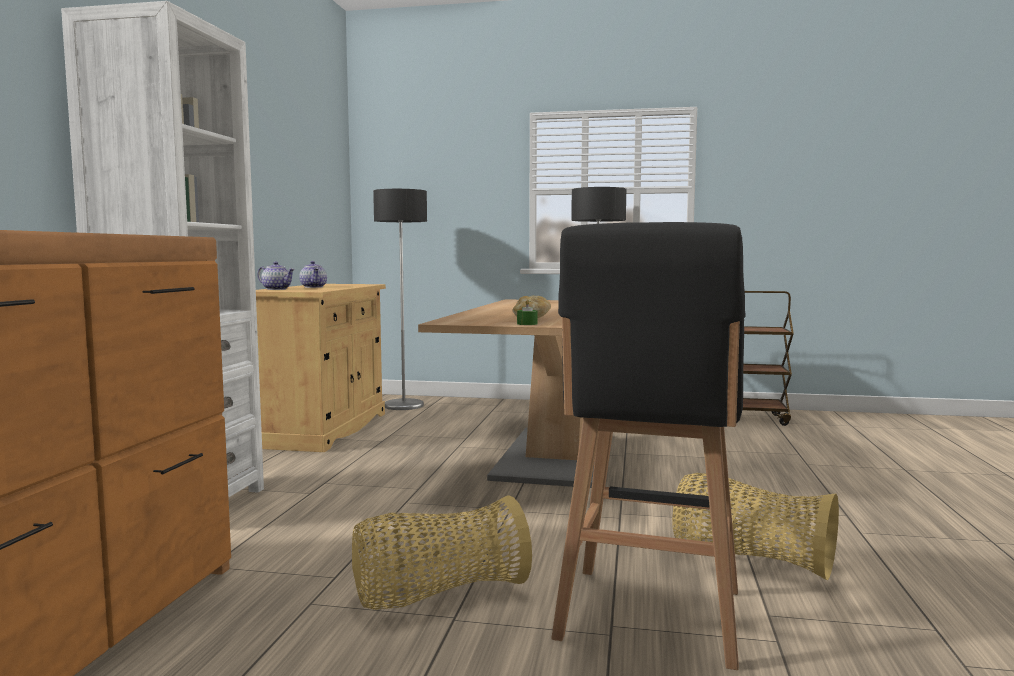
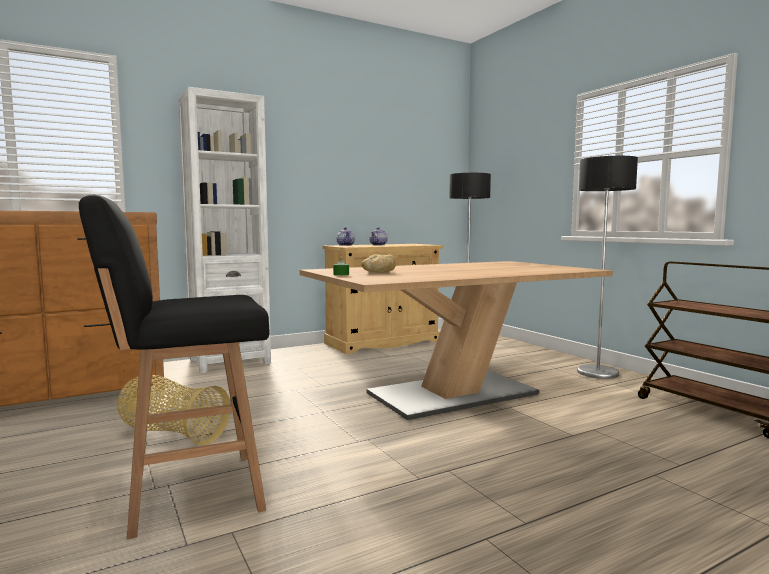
camera: 50 degrees right, 0 degrees up
(749, 559) = (338, 502): basket -> none

